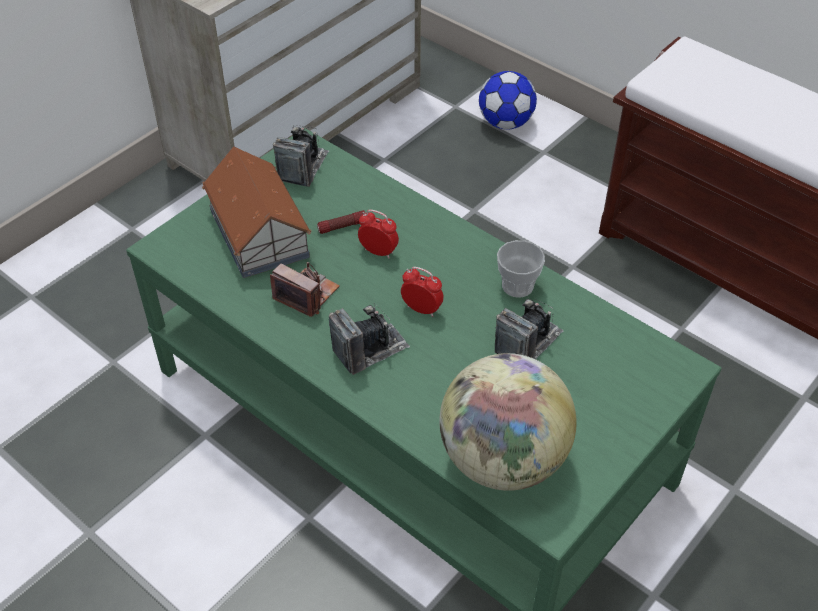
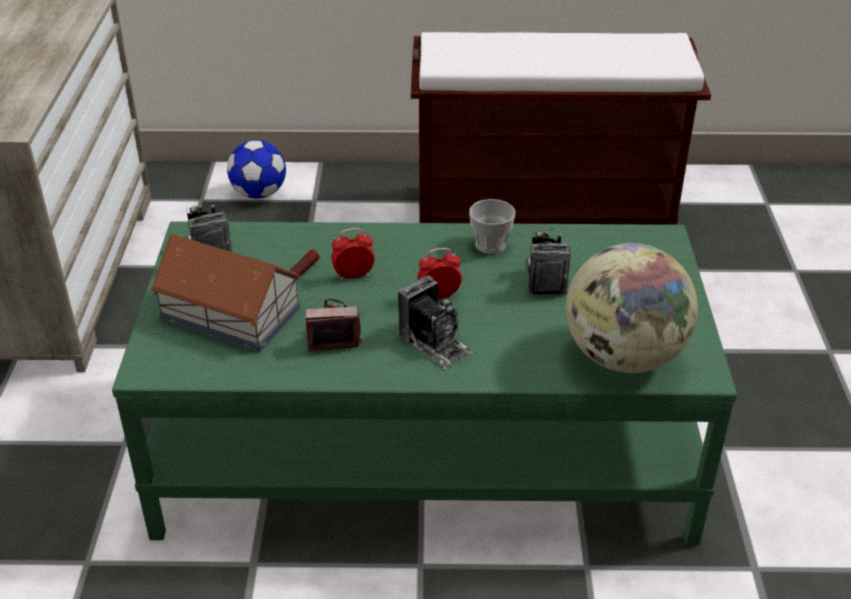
camera: 40 degrees left, 10 degrees down
(370, 349) = (435, 343): camera -> camera turned 120 degrees clockwise

